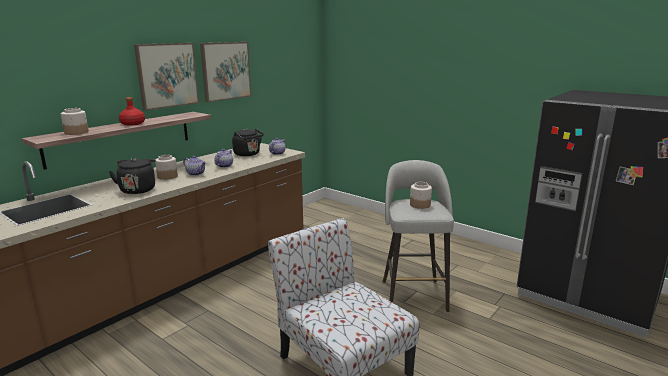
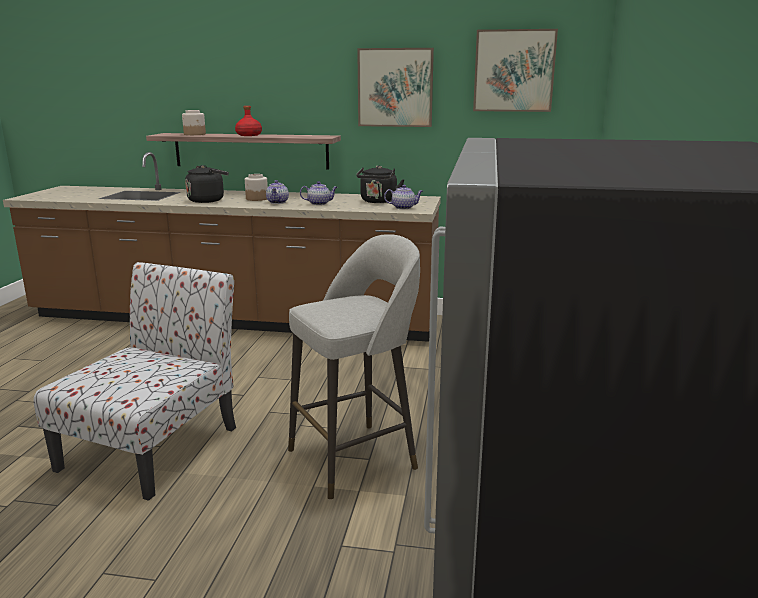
camera: 60 degrees right, 0 degrees up
(167, 75) = (310, 86): picture -> picture (514, 71)
(420, 205) = (356, 307): jar -> none

